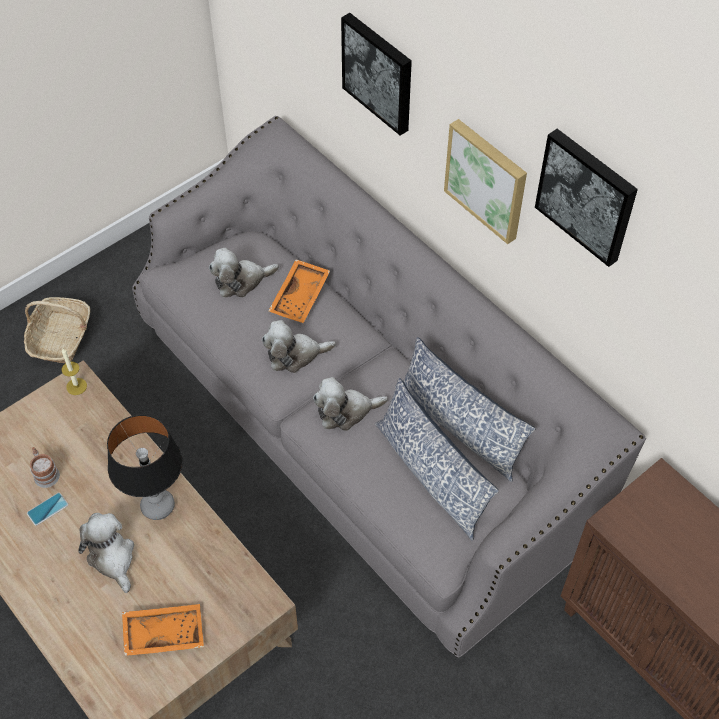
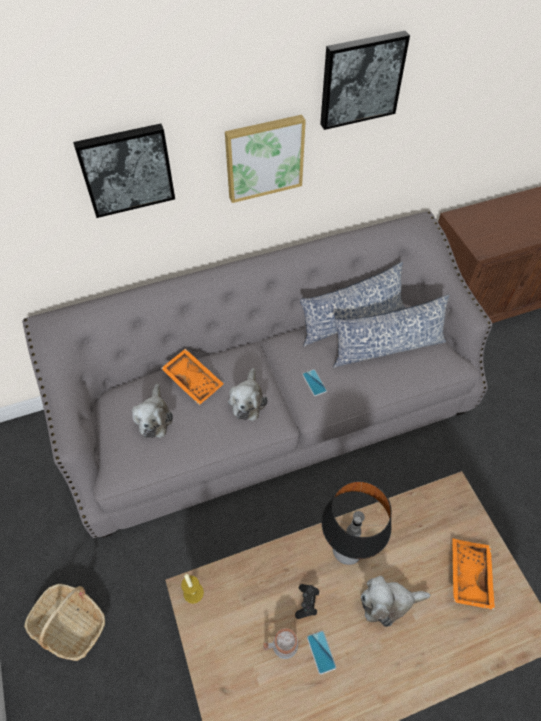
camera: 70 degrees left, 0 degrees up
(92, 484) = (307, 603): none -> black game controller
(346, 411) = (314, 383): plush toy -> phone

